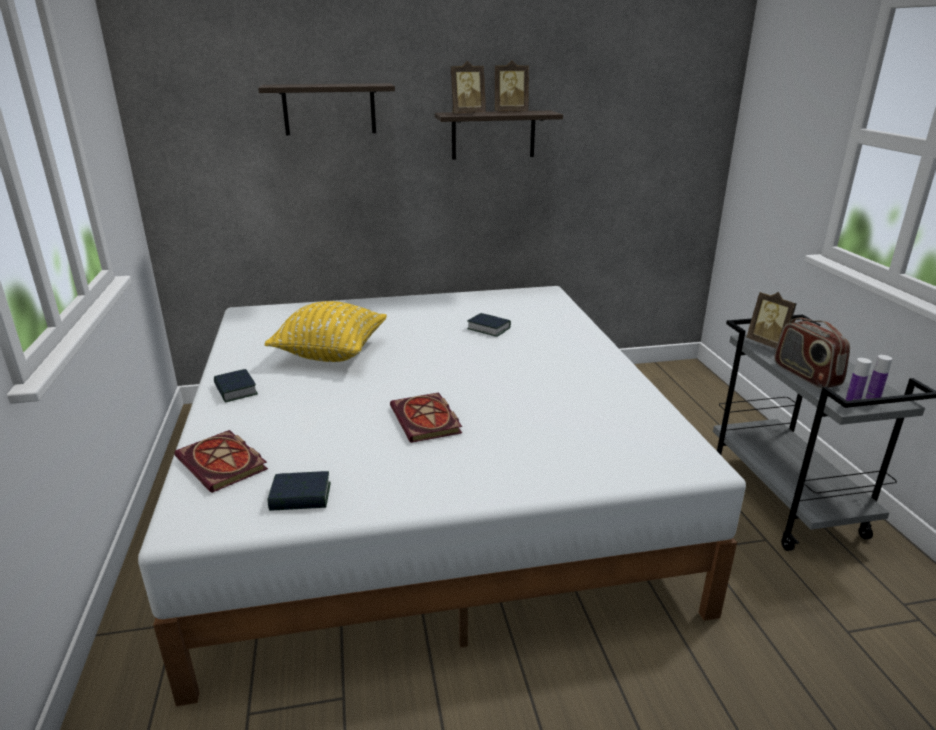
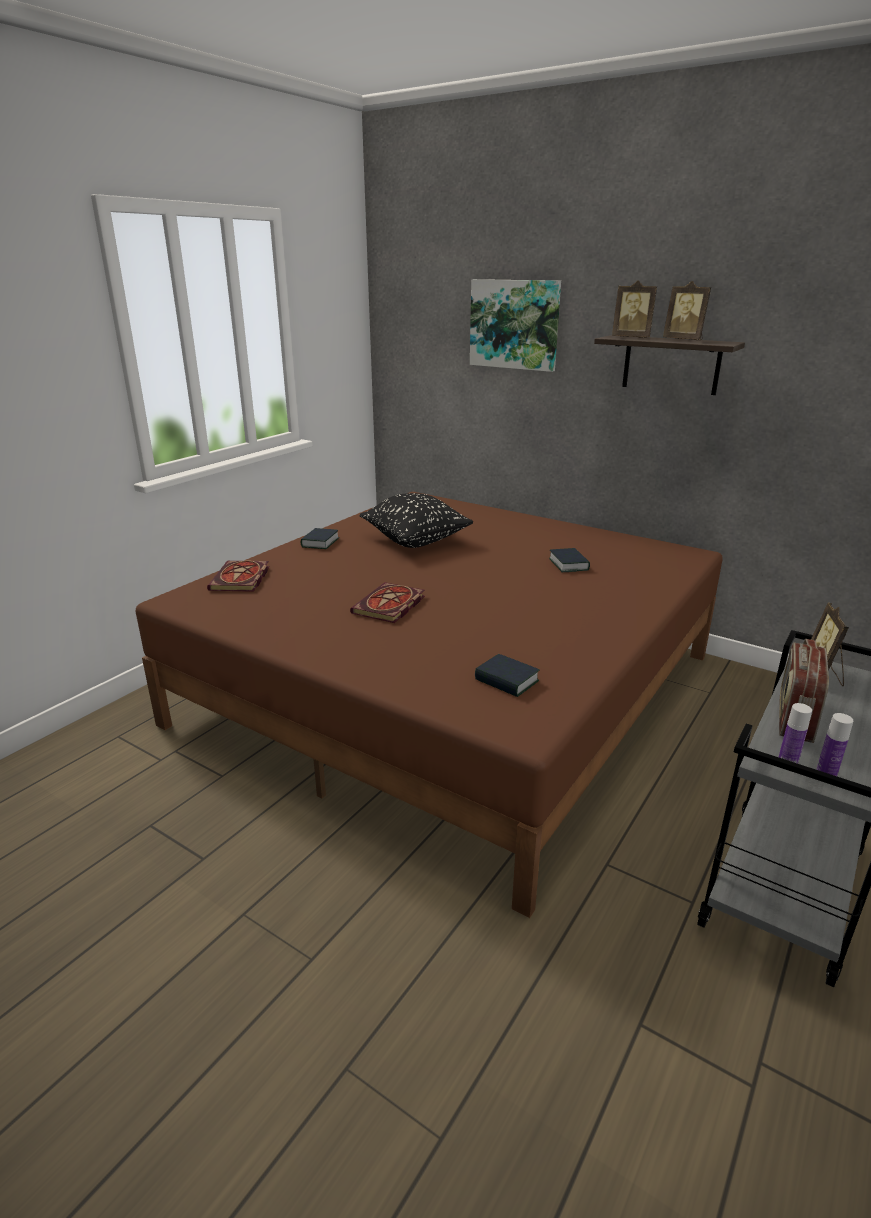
camera: 45 degrees right, 0 degrees up
(300, 497) = (241, 613): book -> book (506, 681)
(329, 109) = (514, 324): shelf -> picture
(331, 353) = (416, 541): yellow pillow -> black pillow
(428, 486) = (452, 689): white bed -> brown bed

